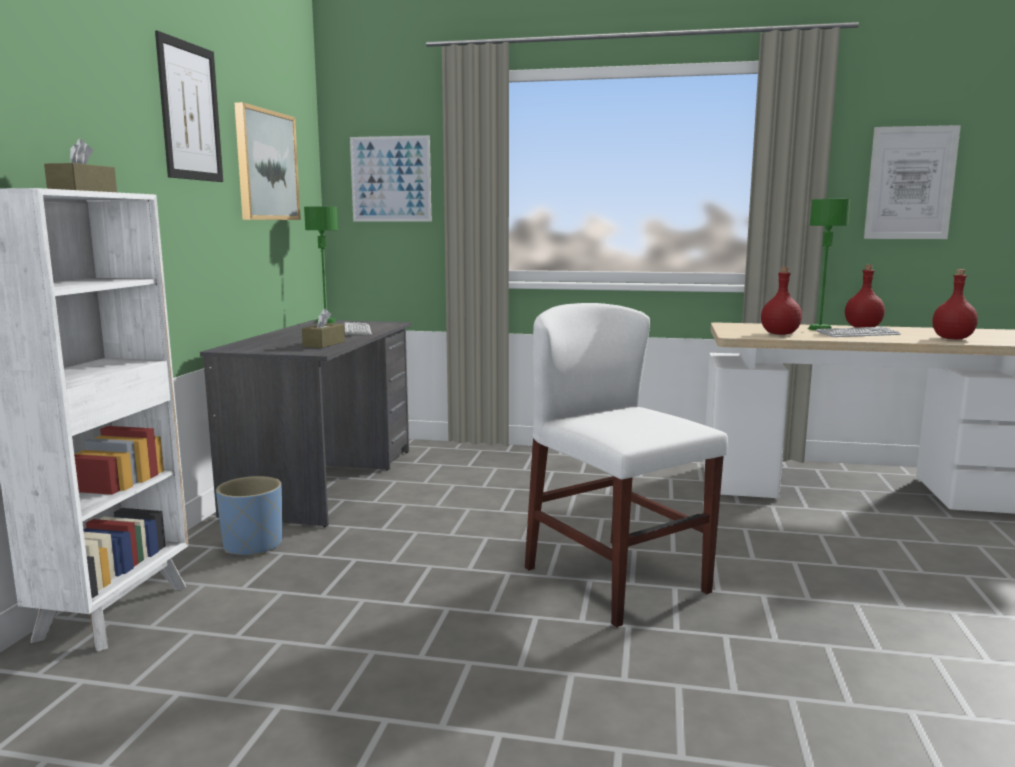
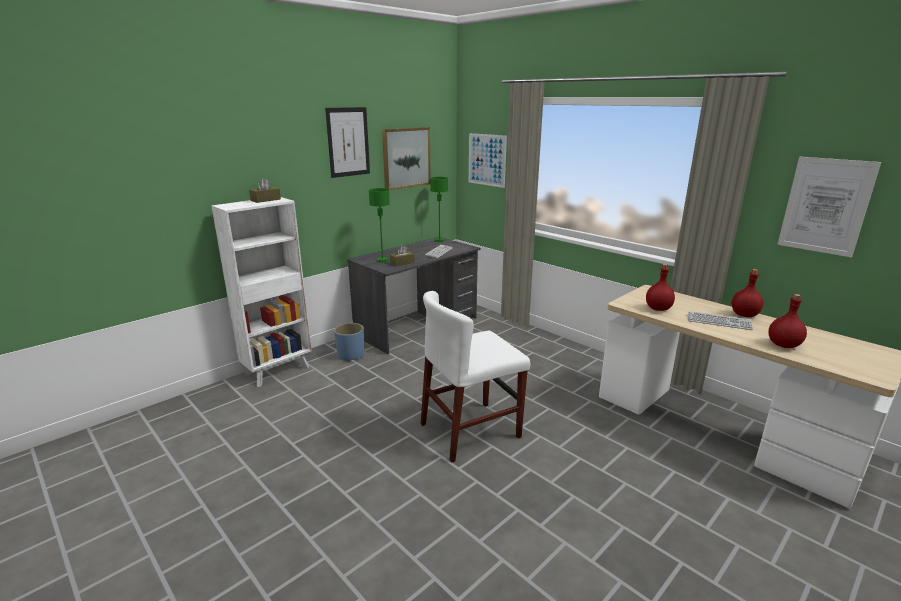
camera: 35 degrees right, 10 degrees up
(616, 580) = (470, 430): white chair -> white chair turned 120 degrees counterclockwise
(820, 329) = (705, 309): green table lamp -> green table lamp (382, 260)

